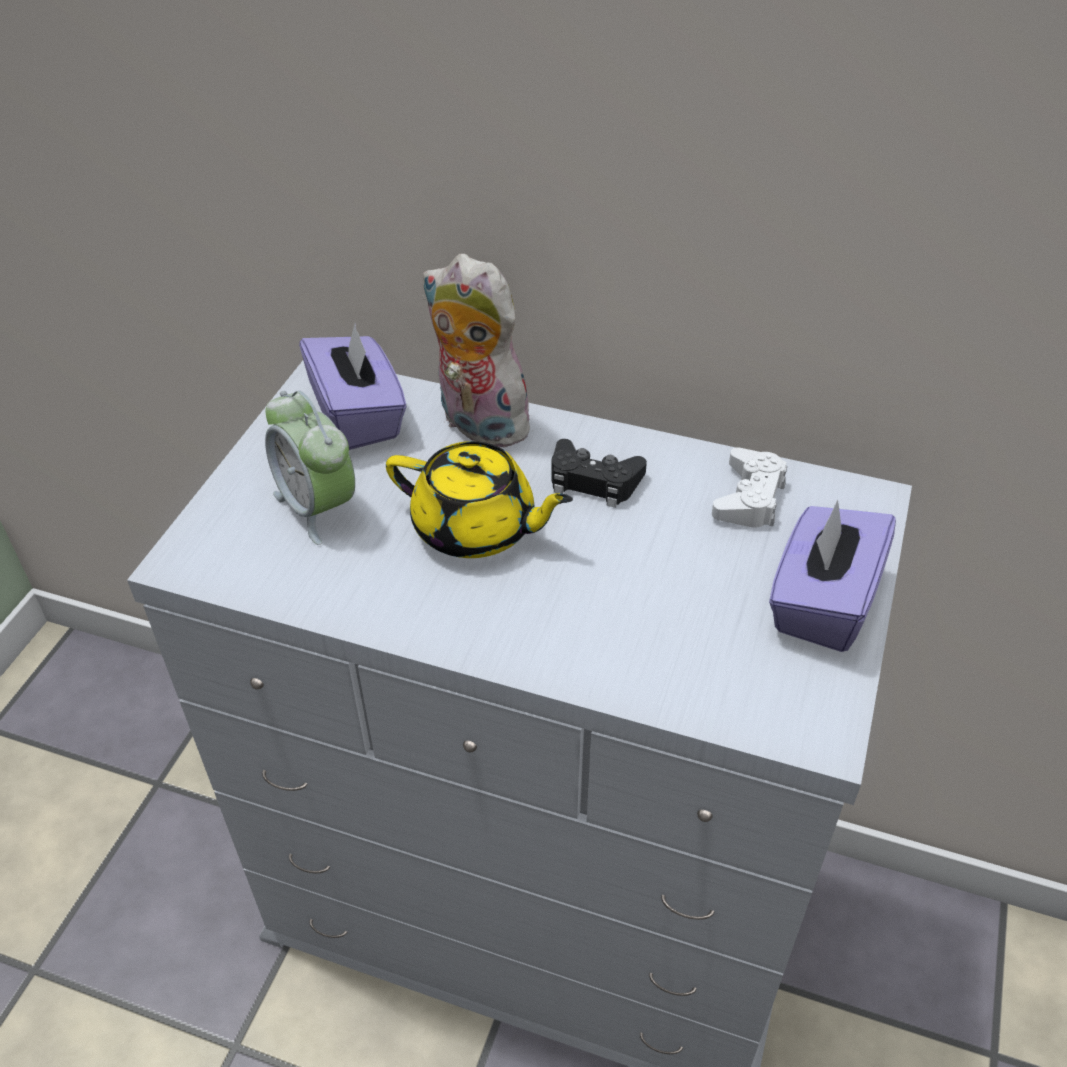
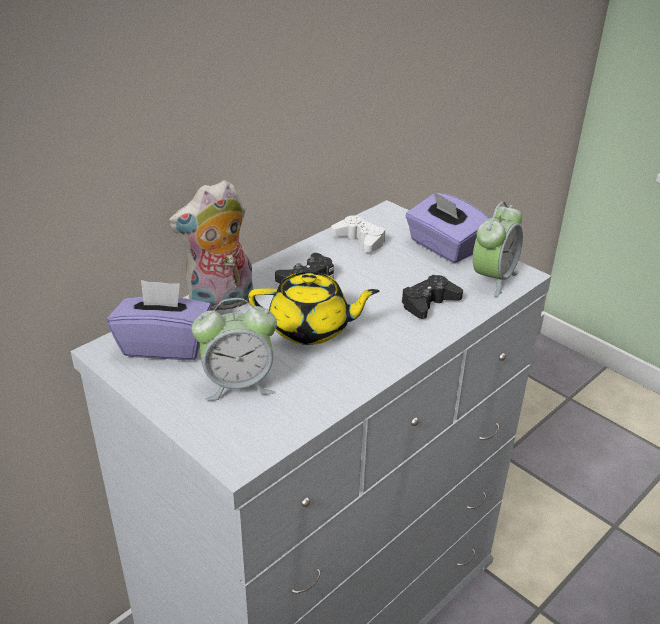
camera: 65 degrees left, 10 degrees down
(476, 528) = (311, 328): yellow teapot -> yellow teapot turned 45 degrees clockwise
(633, 635) = (429, 303): none -> black game controller
(774, 698) = (493, 279): none -> alarm clock

